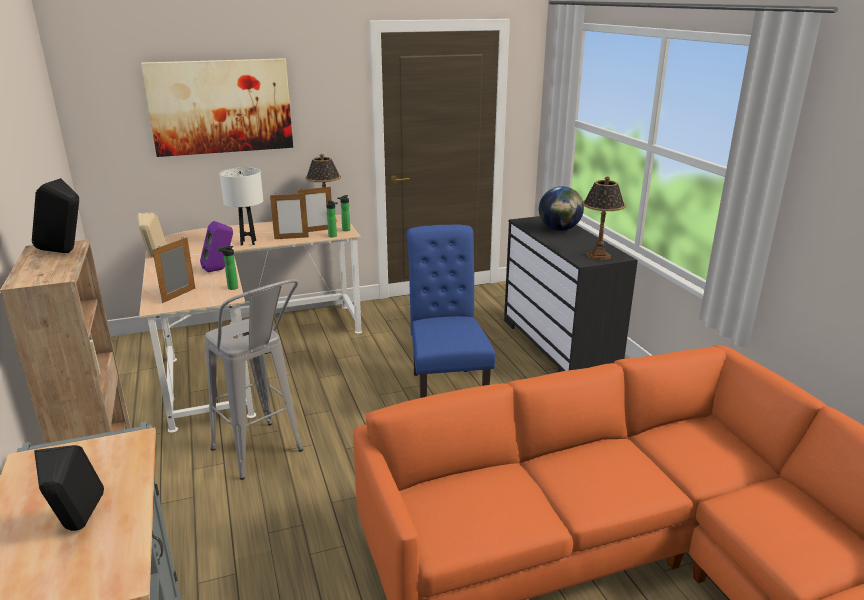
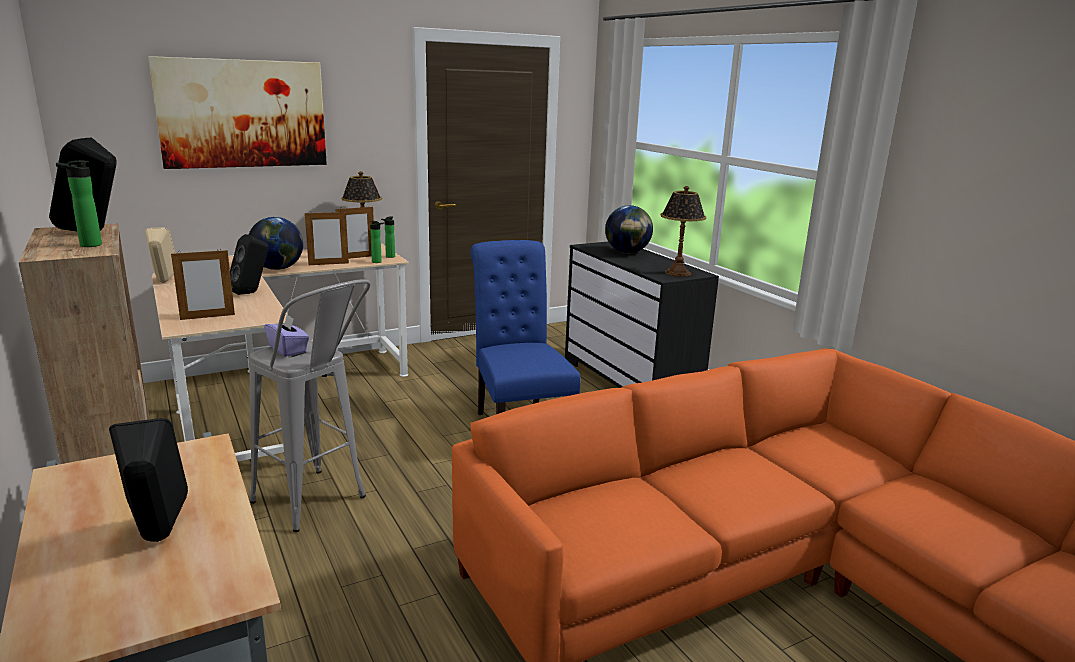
camera: 10 degrees left, 5 degrees down
(179, 295) = (207, 317): picture frame -> picture frame turned 135 degrees counterclockwise
(220, 269) = (251, 292): purple speaker -> black speaker
(231, 288) = (271, 309): bottle -> bottle (87, 245)
(236, 330) = (288, 349): none -> purple tissue box
(248, 242) = (278, 268): white table lamp -> globe

